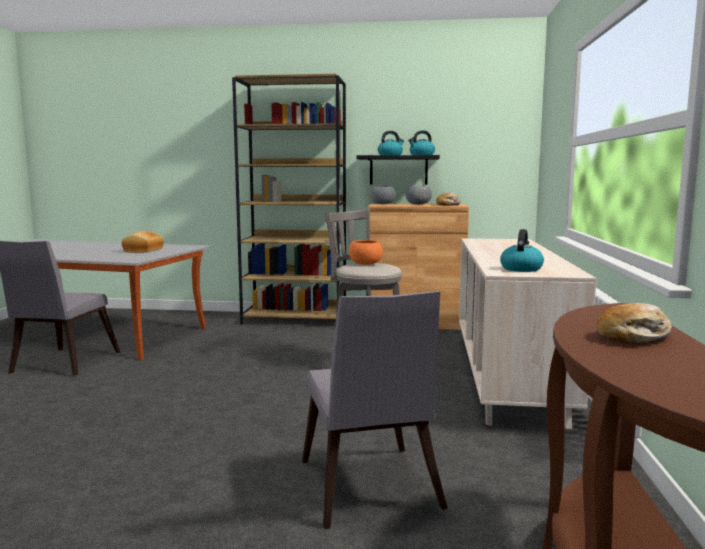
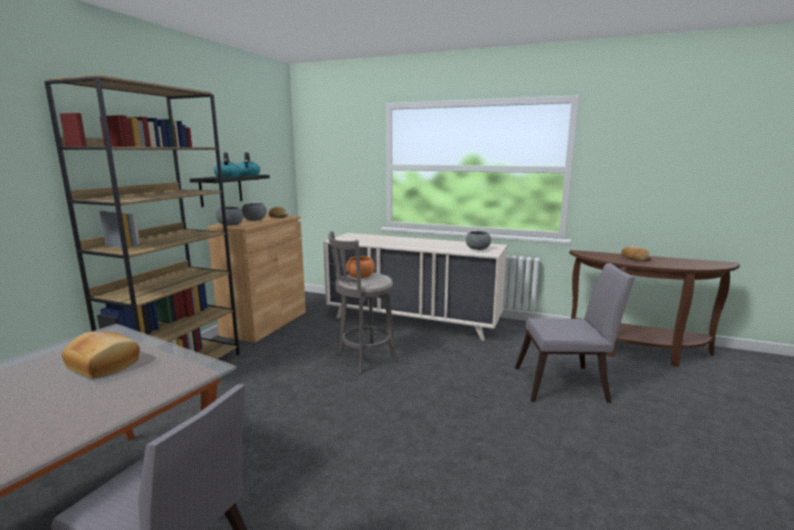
camera: 75 degrees left, 5 degrees up
(521, 269) = (477, 249): kettle -> grey bowl

